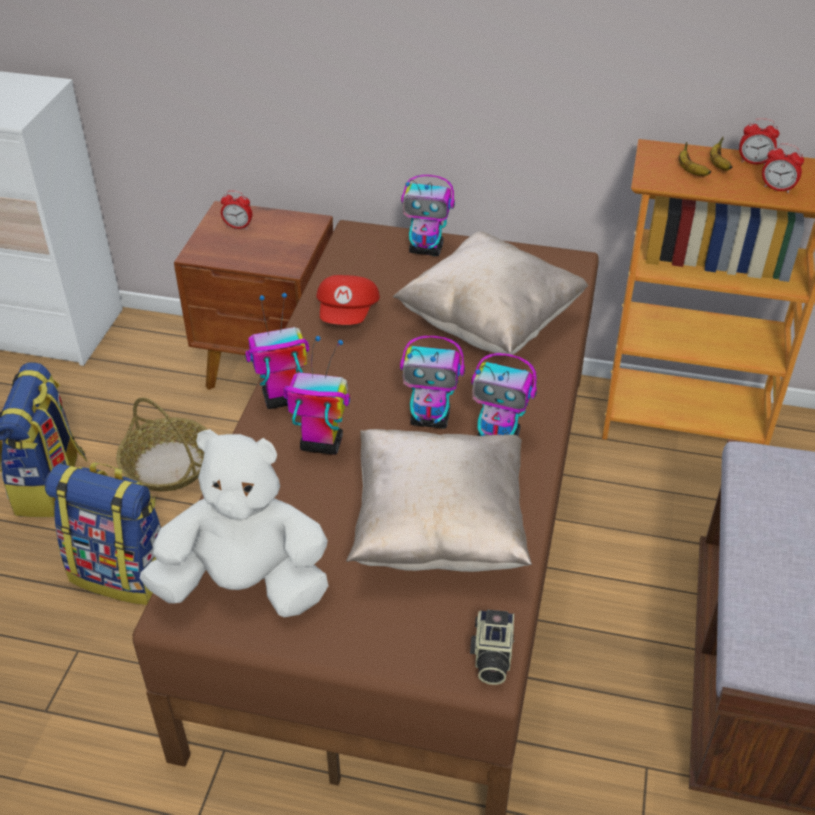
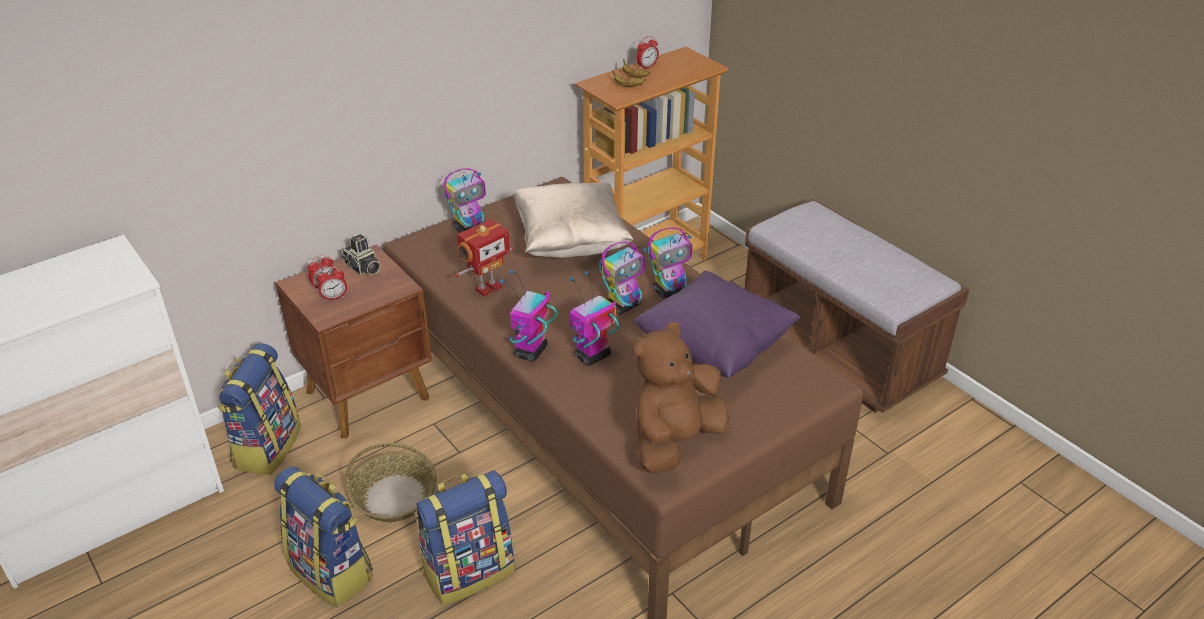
camera: 50 degrees left, 5 degrees down
(154, 353) = (266, 447): none -> backpack
(245, 585) = (675, 442): white plush toy -> brown plush toy
(348, 314) = (487, 287): red cap -> toy robot
(439, 529) = (714, 348): beige pillow -> purple pillow
(491, 657) = (822, 378): camera -> camera (363, 268)
(777, 188) = (678, 74): alarm clock -> alarm clock (334, 297)

